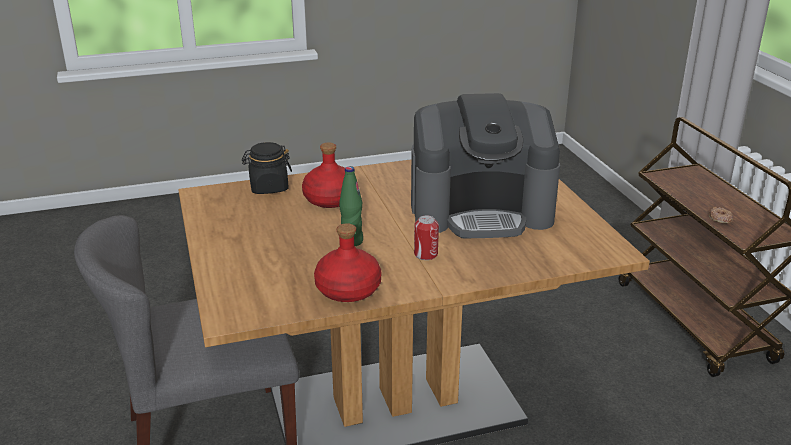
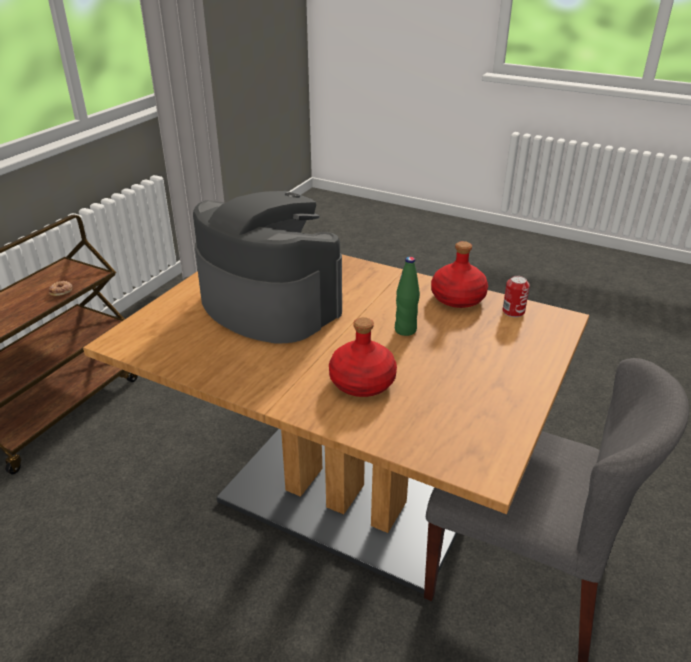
camera: 135 degrees left, 5 degrees up
(268, 187) = (400, 436): black jar -> none
(425, 254) = (370, 295): can -> can (513, 311)

